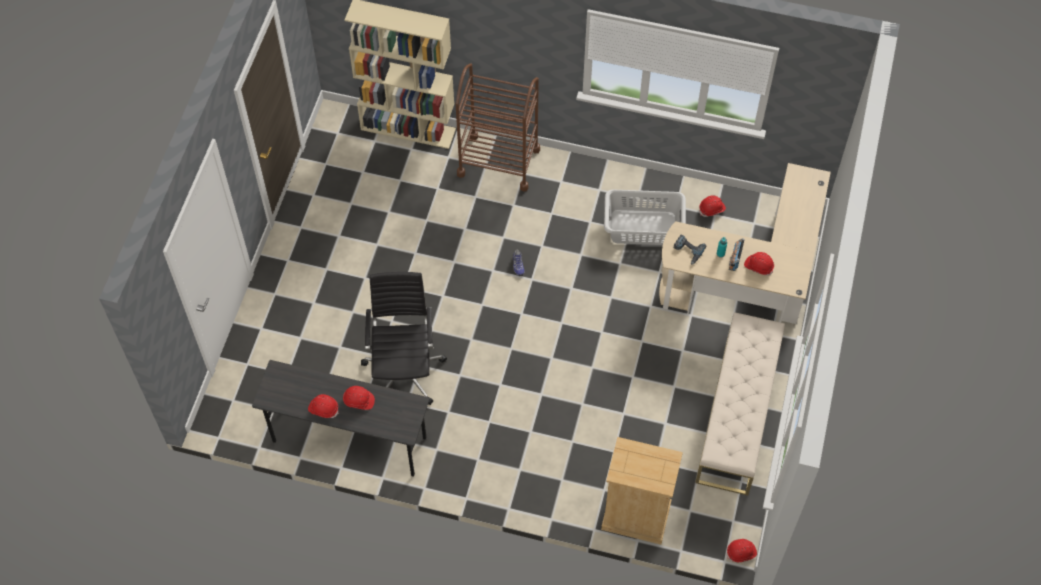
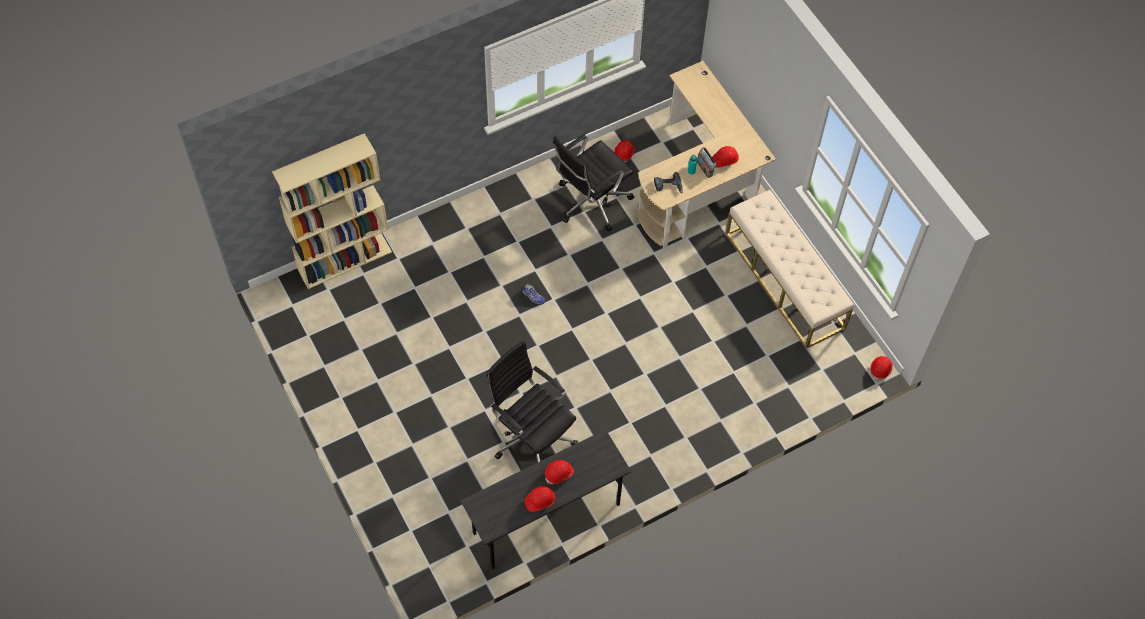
camera: 45 degrees left, 0 degrees up
(498, 162) = (439, 233): brown cart -> none
(635, 516) = (792, 403): beige dresser -> none
(642, 227) = (591, 202): grey laundry basket -> black office chair

